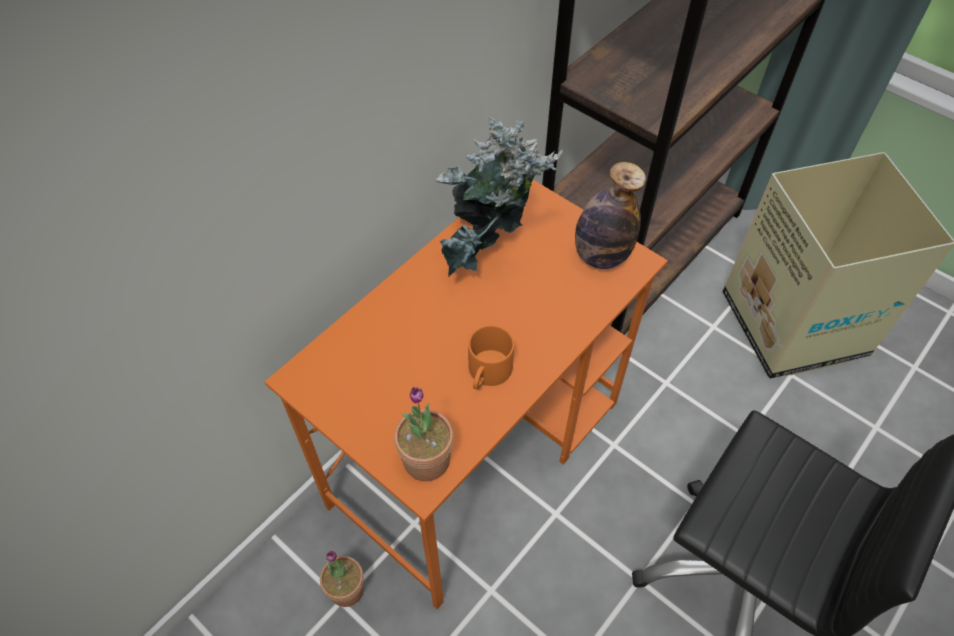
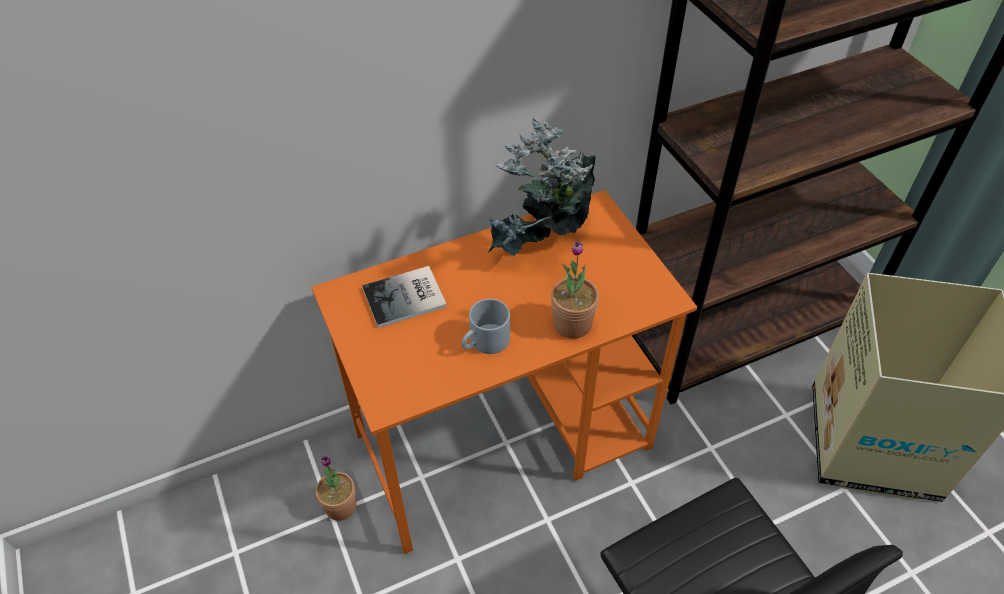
camera: 25 degrees right, 5 degrees down
(379, 356) = (407, 298): none -> book
(426, 460) = (398, 389): potted plant -> potted plant (572, 324)
(488, 374) = (485, 343): orange mug -> grey mug
(601, 256) = (637, 283): bottle -> none

